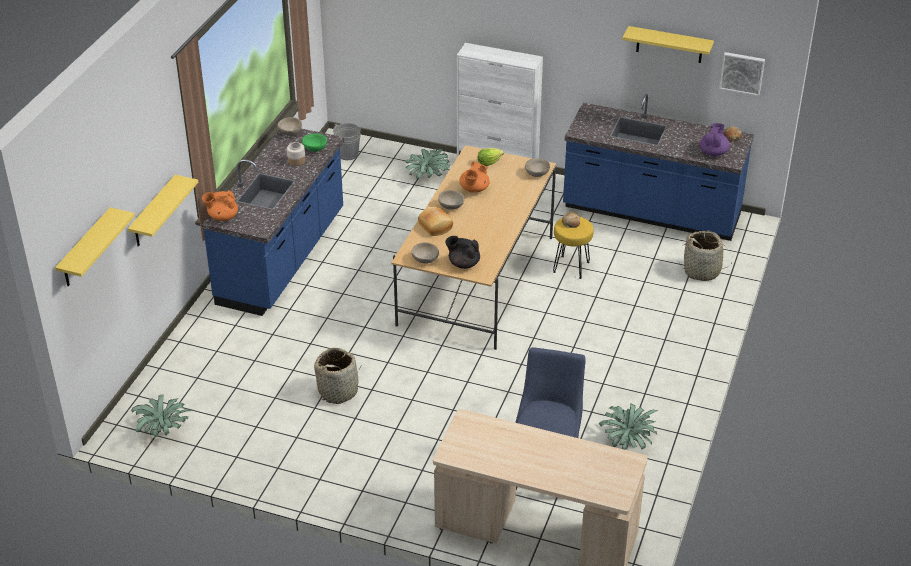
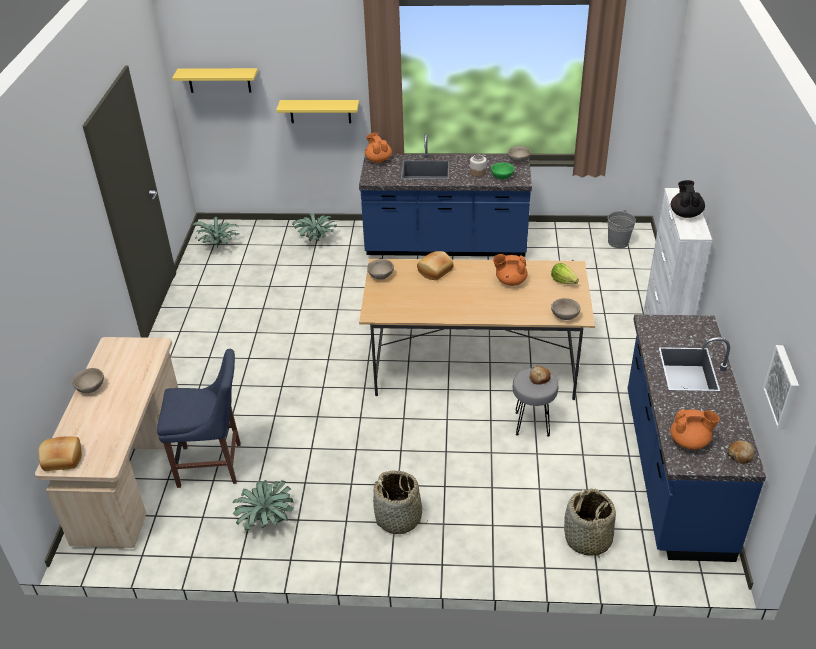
camera: 75 degrees right, 0 degrees up
(338, 391) = (287, 315): basket -> basket (399, 518)
(428, 177) = (617, 295): potted plant -> potted plant (316, 240)
(451, 206) = (473, 273): beige bowl -> beige bowl (90, 387)
(463, 264) = (384, 299): black teapot -> black teapot (685, 213)
(571, 267) = (531, 424): yellow stool -> grey stool
(614, 491) = (62, 460): none -> bread
(669, 45) = (762, 298): yellow shelf -> none
(713, 152) = (690, 441): purple teapot -> orange teapot

